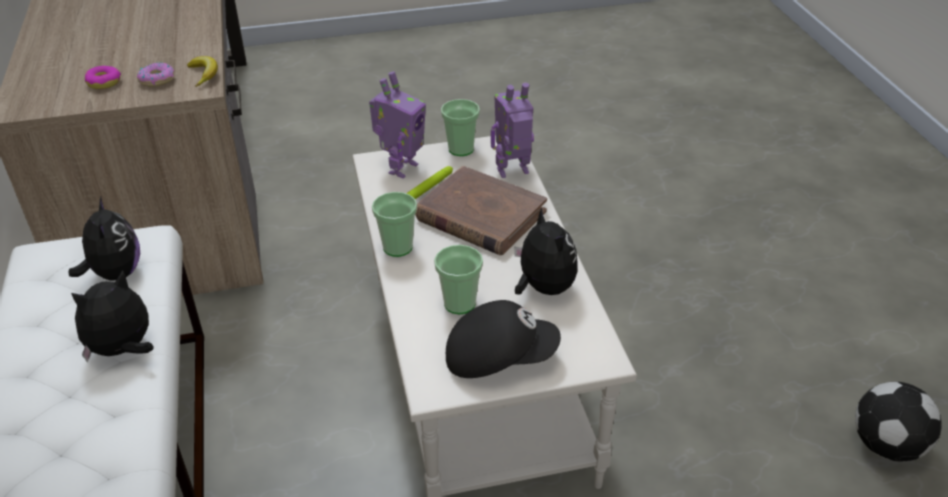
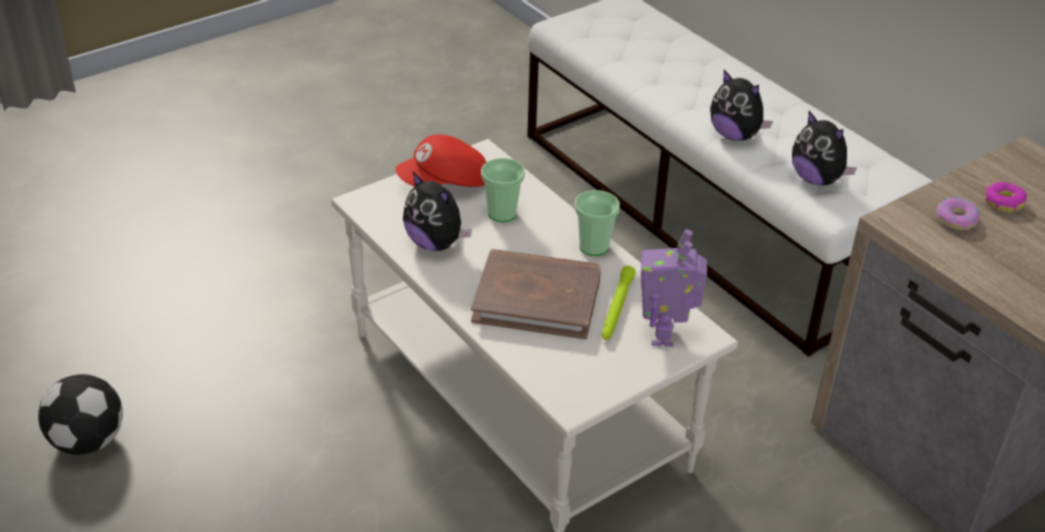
camera: 155 degrees right, 0 degrees up
(123, 350) = (735, 135): plush toy -> plush toy turned 105 degrees clockwise
(204, 74) = (918, 238): banana -> none
(461, 149) = (618, 381): cup -> none
(499, 356) = (445, 184): black cap -> red cap
(513, 172) = (535, 364): toy robot -> none

